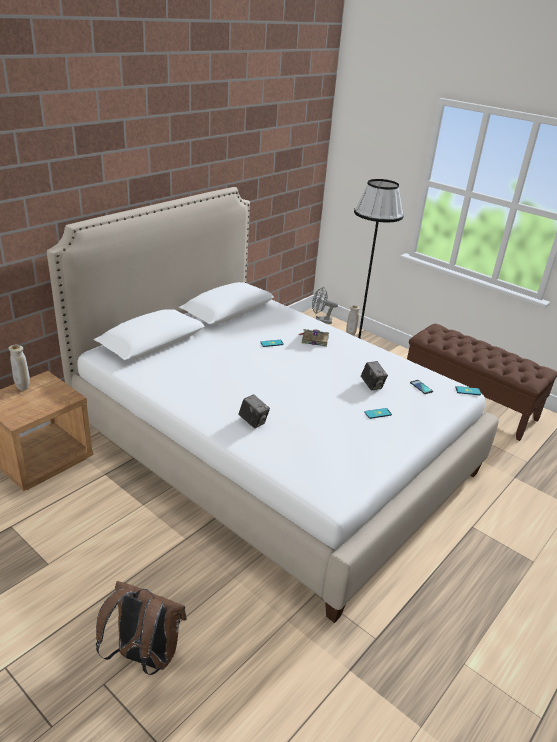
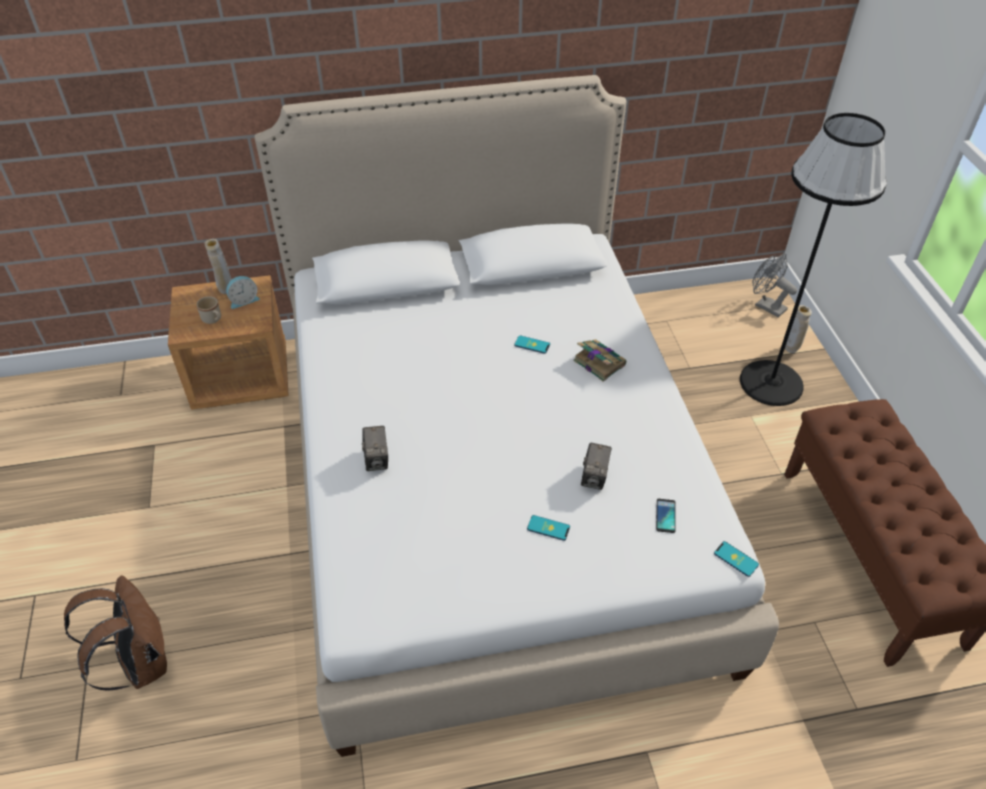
camera: 40 degrees right, 15 degrees up
(33, 406) = (213, 320): none -> beige mug
(44, 389) = (243, 300): none -> alarm clock

